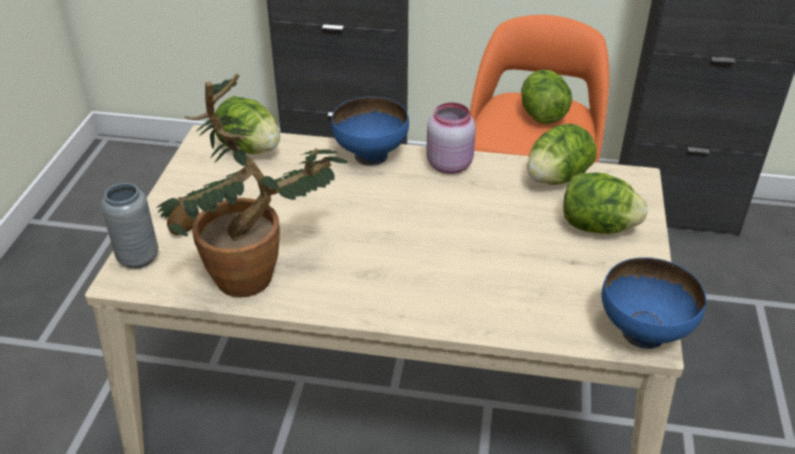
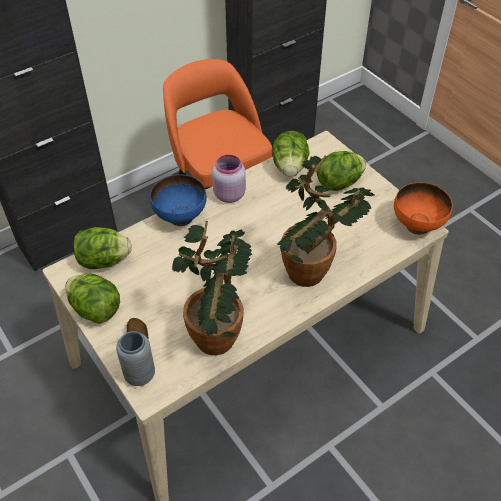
camera: 45 degrees left, 10 degrees up
(439, 290) = (314, 270): none -> potted plant
(542, 115) = (220, 130): lettuce -> lettuce (95, 309)
(644, 332) = (417, 225): blue bowl -> orange bowl

